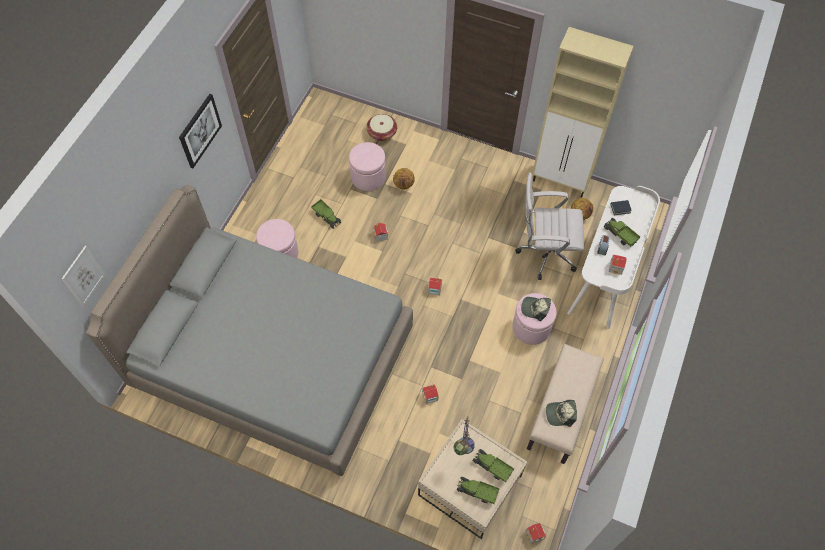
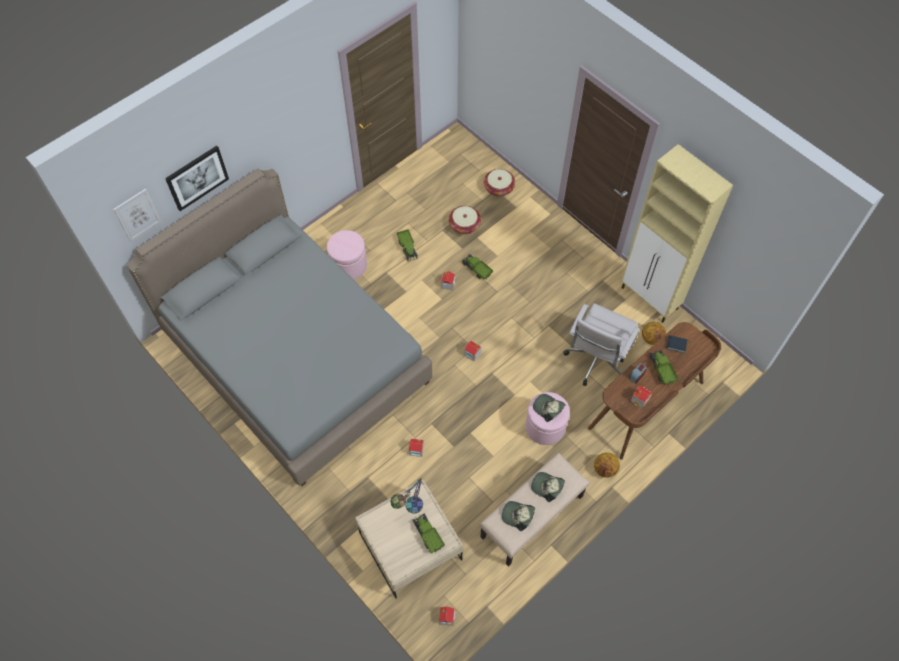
camera: 25 degrees right, 0 degrees up
(199, 130) = (301, 124): picture -> picture (197, 177)
(368, 177) = (464, 225): pink ottoman -> basket
(404, 185) = (494, 245): basketball -> basketball (605, 469)
(477, 492) = (402, 551): toy truck -> toy truck (476, 269)
(544, 253) = (595, 361): white office chair -> white office chair turned 90 degrees counterclockwise
(572, 378) = (547, 487): none -> cap
(606, 273) = (647, 406): white desk -> brown desk

